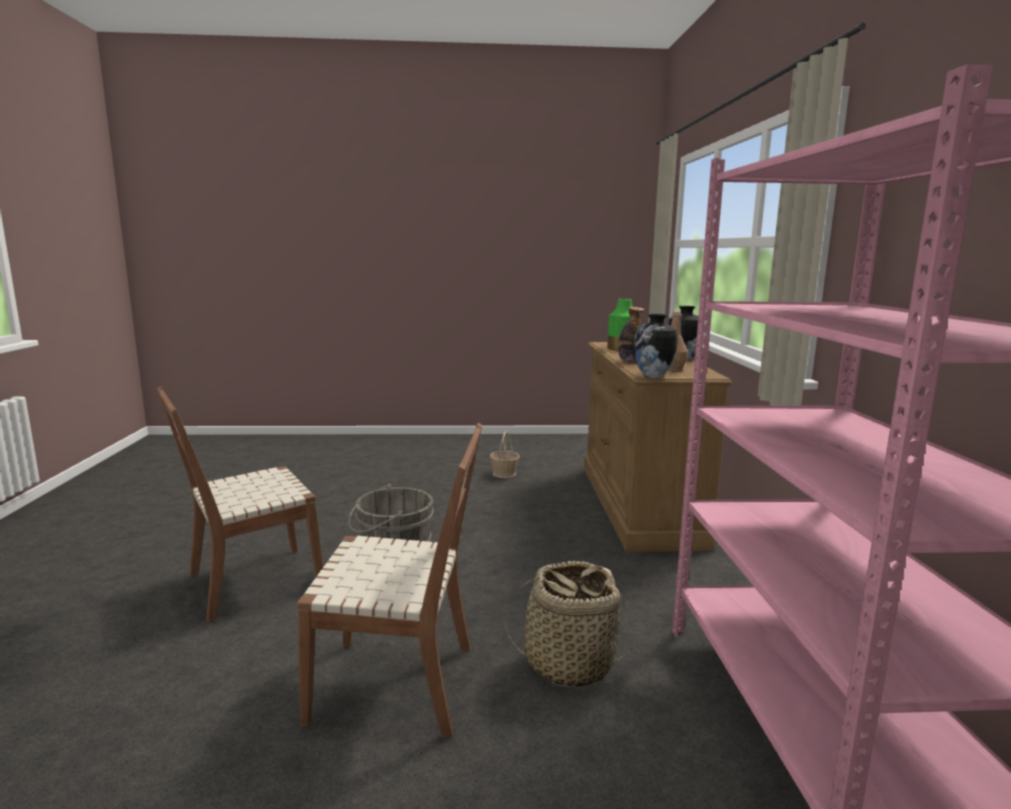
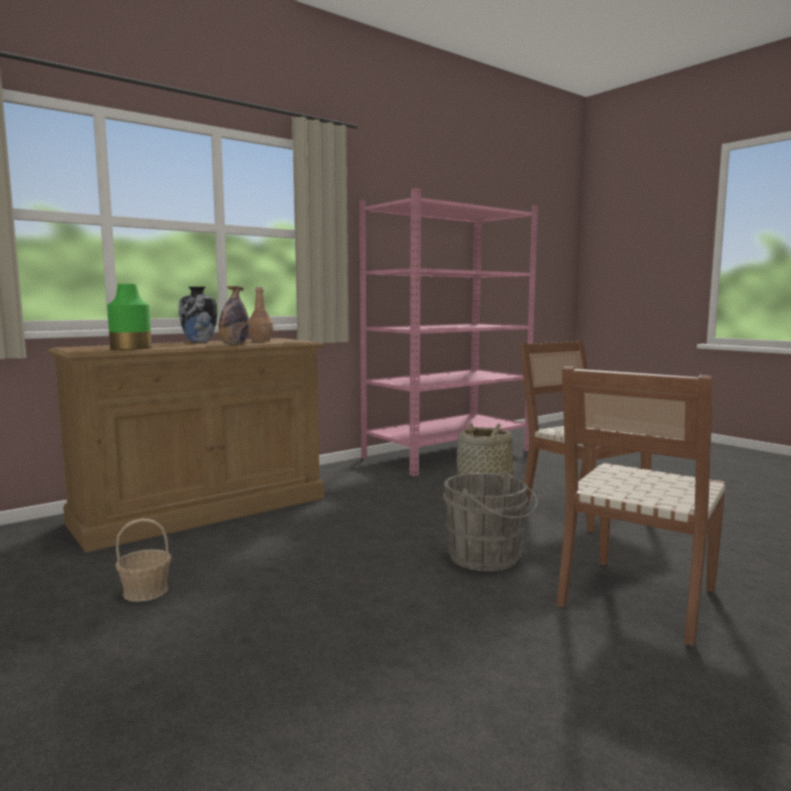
camera: 125 degrees left, 5 degrees down
(249, 584) = (636, 602): chair -> chair turned 105 degrees clockwise
(653, 376) = (304, 341): vase -> none

